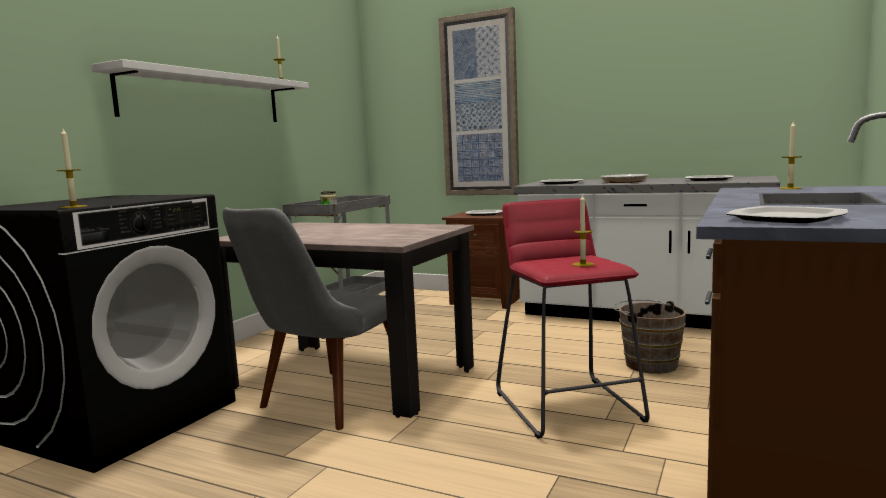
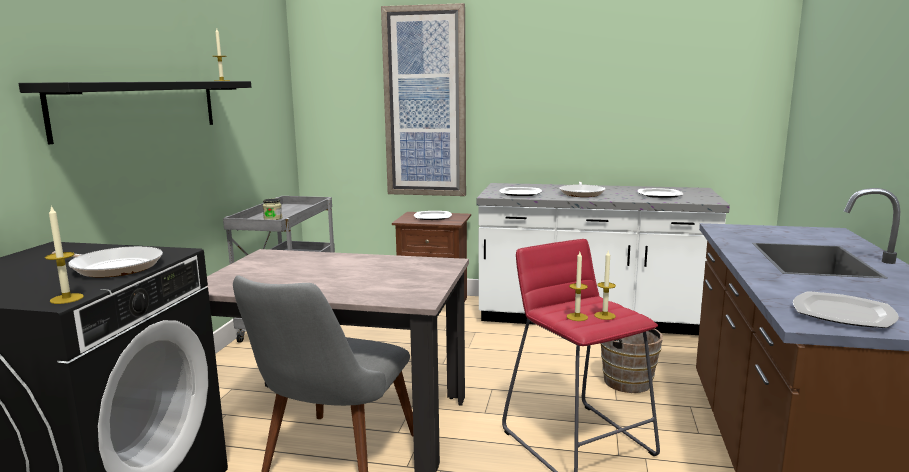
camera: 15 degrees left, 5 degrees up
(132, 199) = (114, 267): none -> frying pan
(204, 98) = (141, 107): white shelf -> black shelf
(790, 188) = (766, 230): candle -> candle (577, 317)

